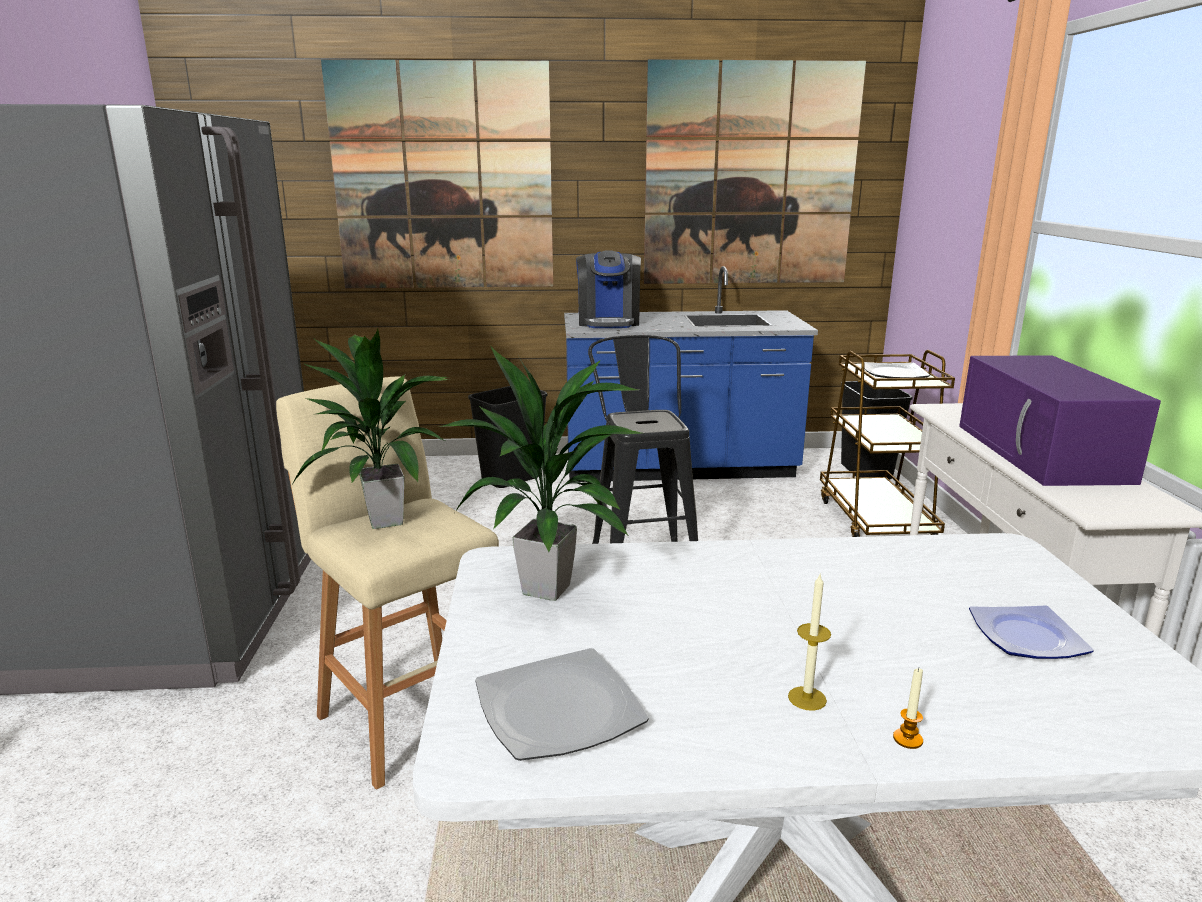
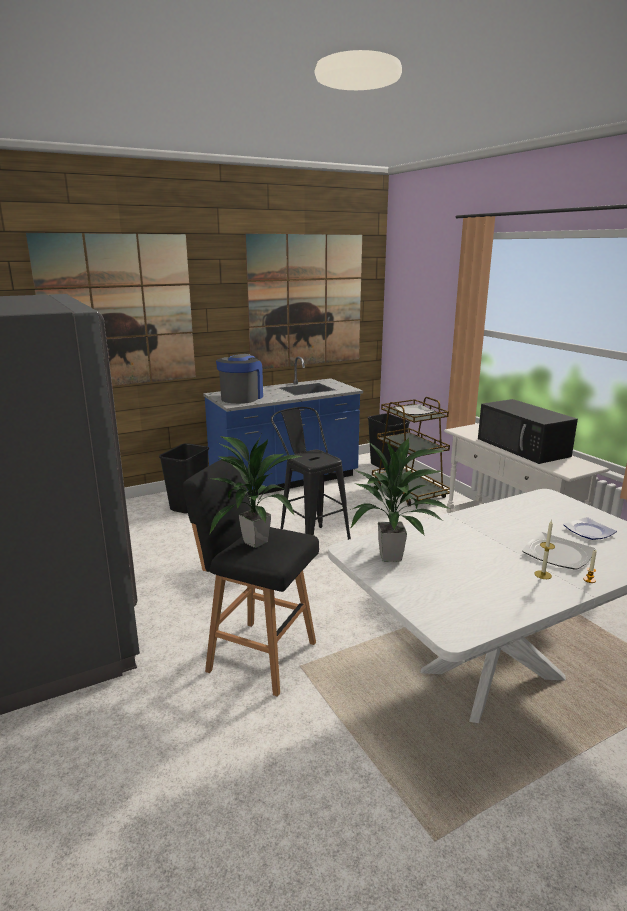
camera: 25 degrees left, 0 degrees up
(409, 715) = (258, 655): beige stool -> black stool
(557, 708) = (460, 605): plate -> plate (557, 554)
(608, 322) = (241, 397): coffee machine -> coffee machine turned 135 degrees counterclockwise
(1043, 453) = (524, 447): purple microwave -> black microwave

